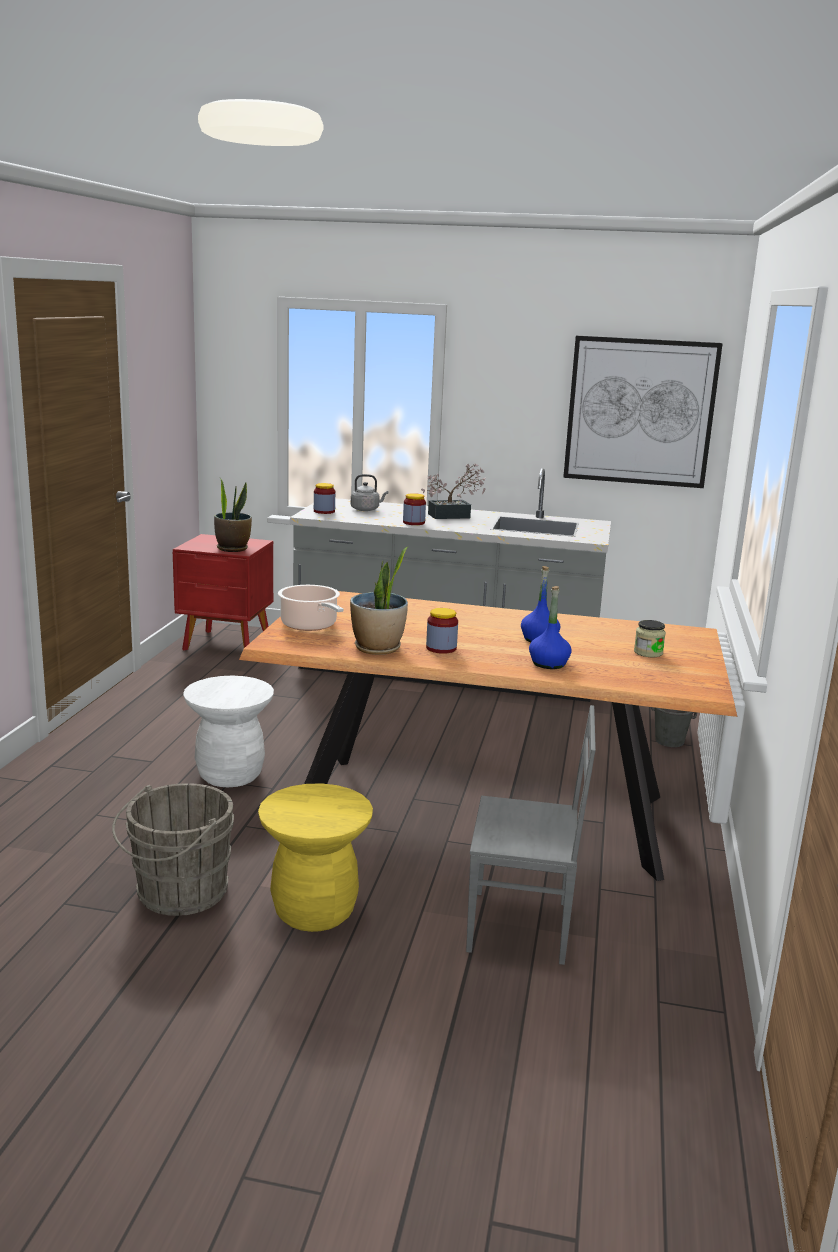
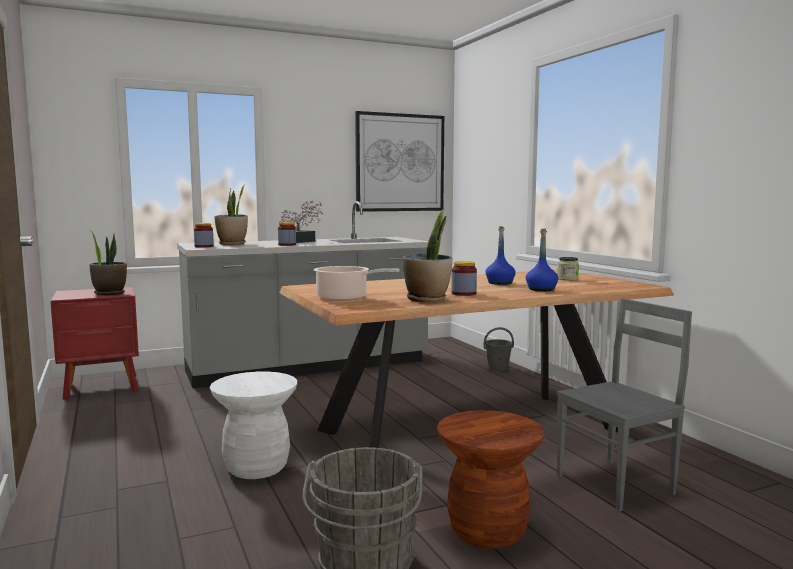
camera: 35 degrees left, 10 degrees down
(314, 911) = (487, 531): yellow stool -> brown stool
(366, 509) = (232, 244): grey kettle -> potted plant

